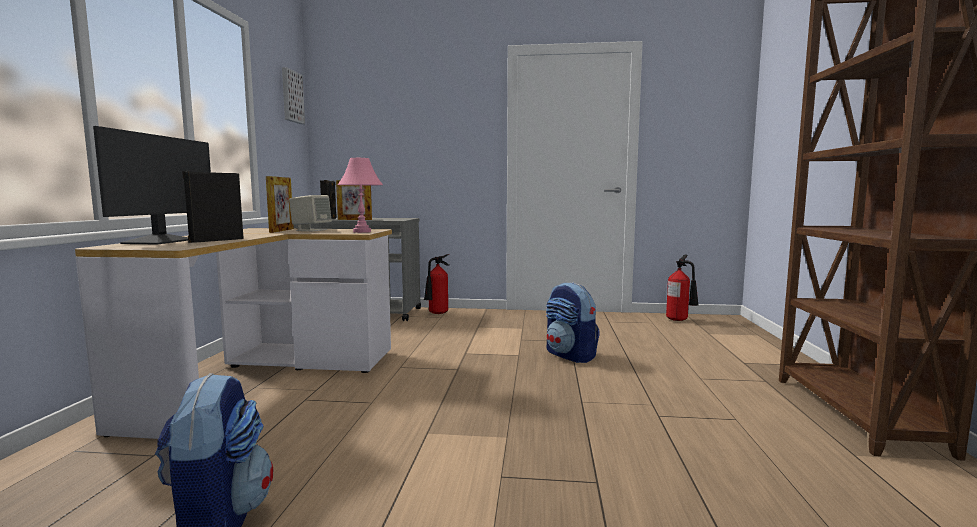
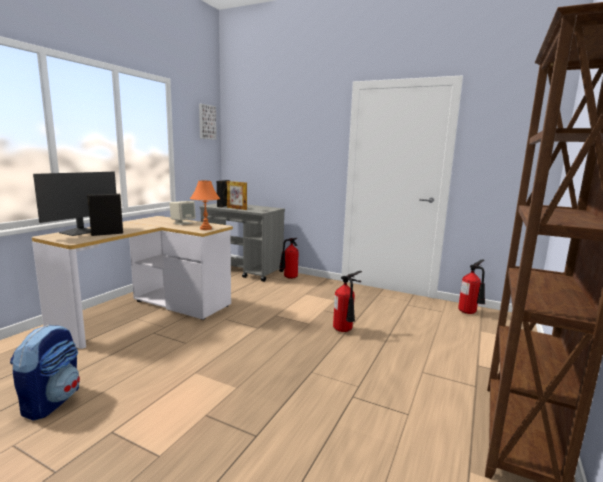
camera: 20 degrees right, 5 degrees up
(281, 230) = (166, 222): picture frame -> none
(362, 231) = (206, 229): pink table lamp -> orange table lamp
(570, 355) = (344, 331): backpack -> fire extinguisher

